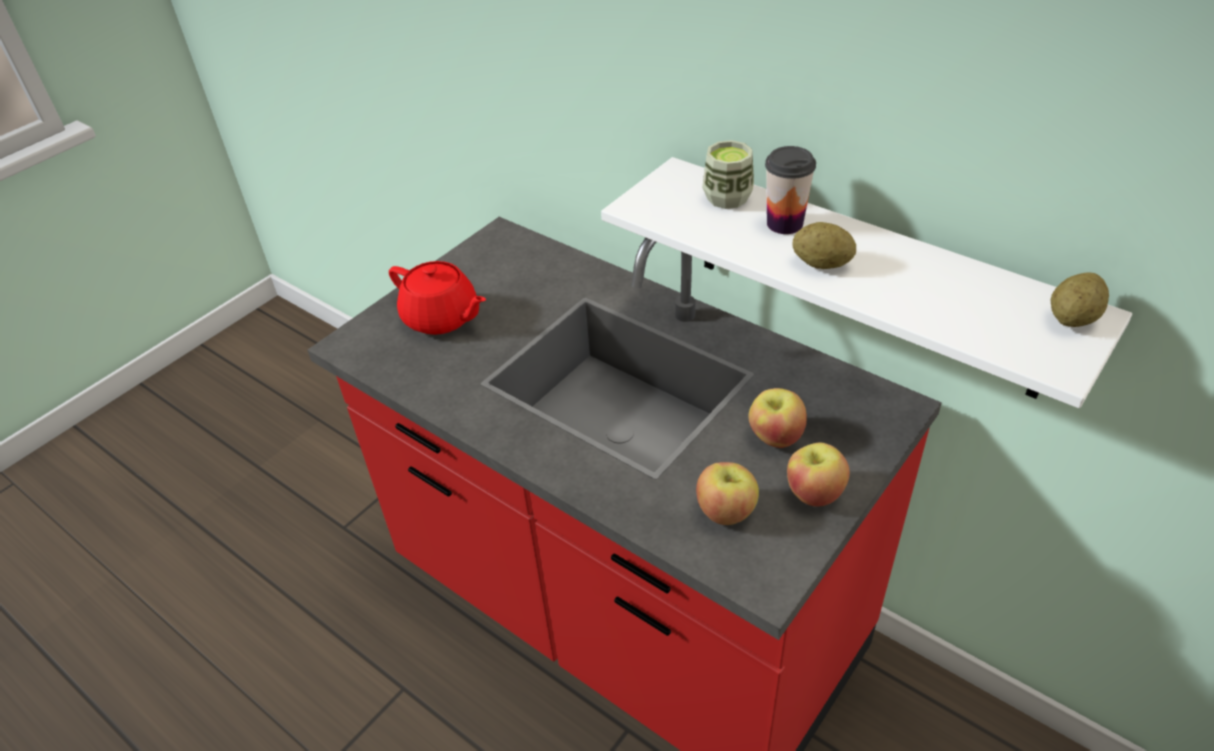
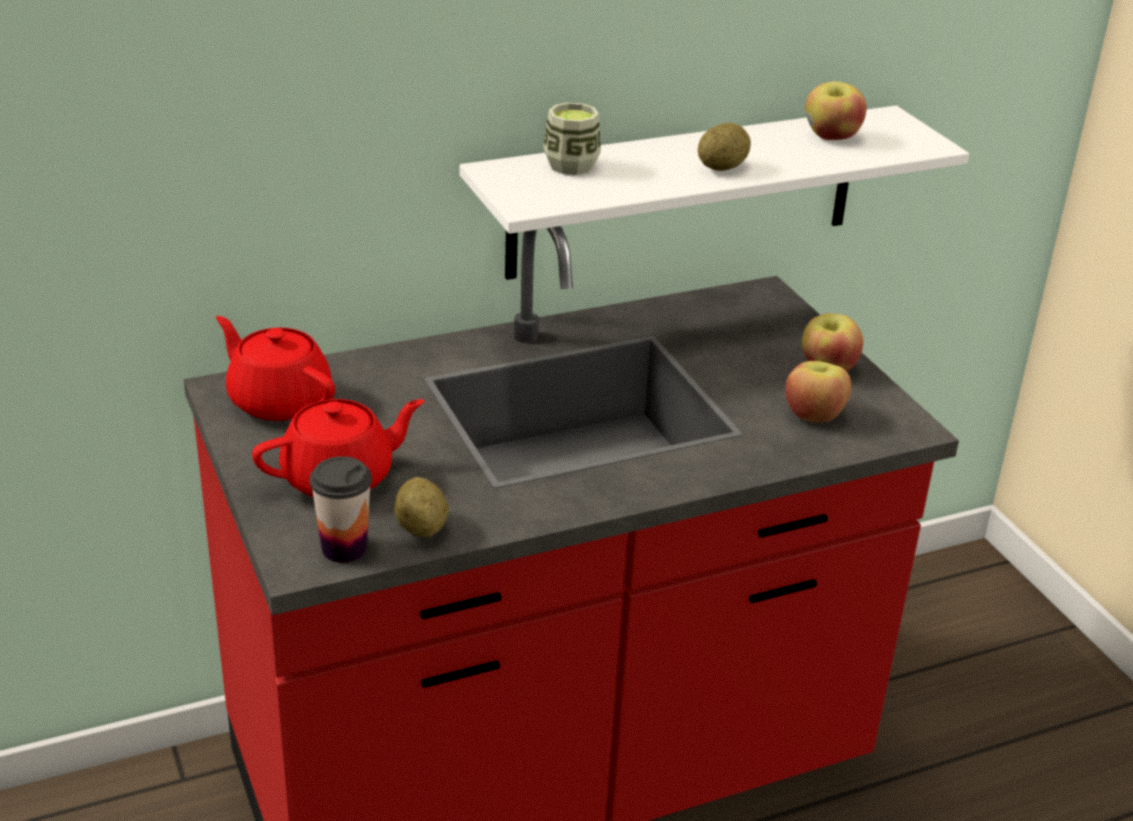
camera: 65 degrees left, 10 degrees down
(506, 257) = (279, 400): none -> red teapot
(775, 436) = (745, 358): apple -> apple (831, 137)
(784, 224) = (645, 159): cup -> cup (344, 548)
(1072, 319) = (886, 122): potato -> potato (421, 528)

